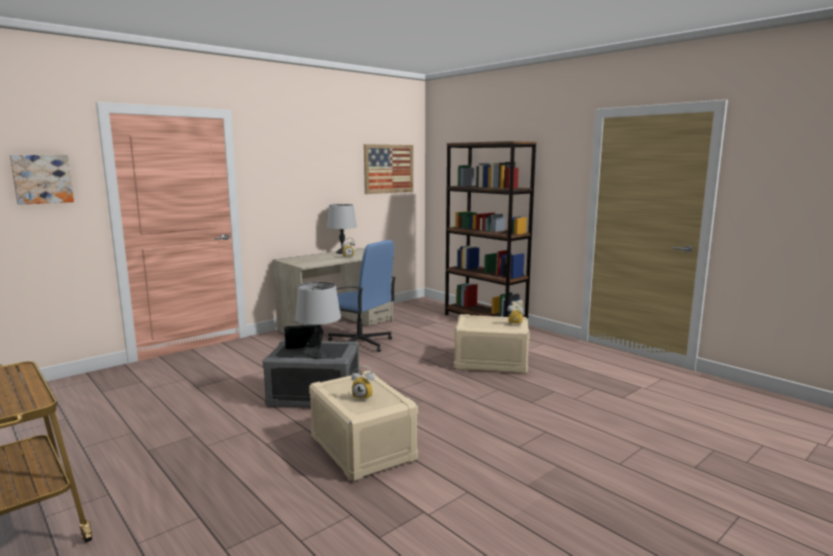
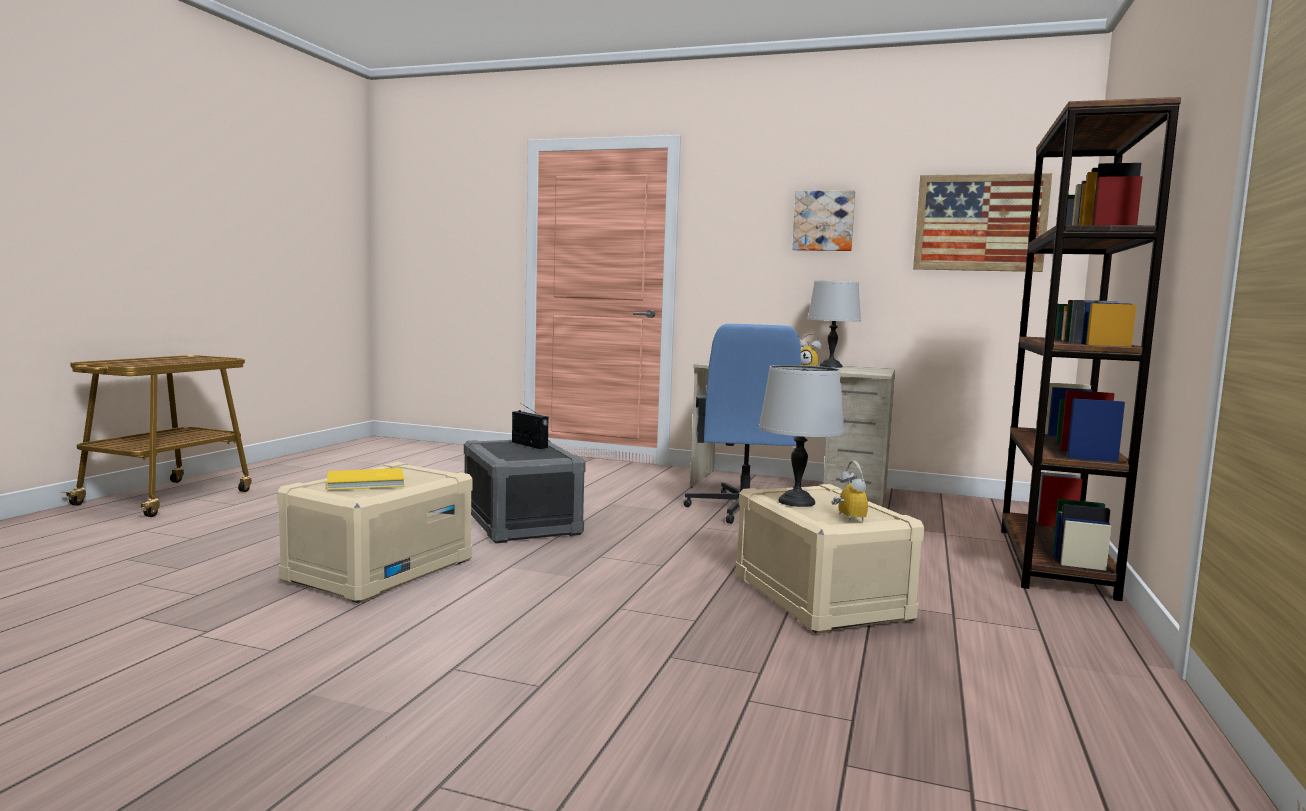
camera: 60 degrees right, 5 degrees down
(42, 179) = (473, 226): picture -> picture (823, 221)
(320, 355) = (505, 453): grey table lamp -> grey table lamp (797, 502)
(364, 396) = (367, 482): alarm clock -> yellow book

